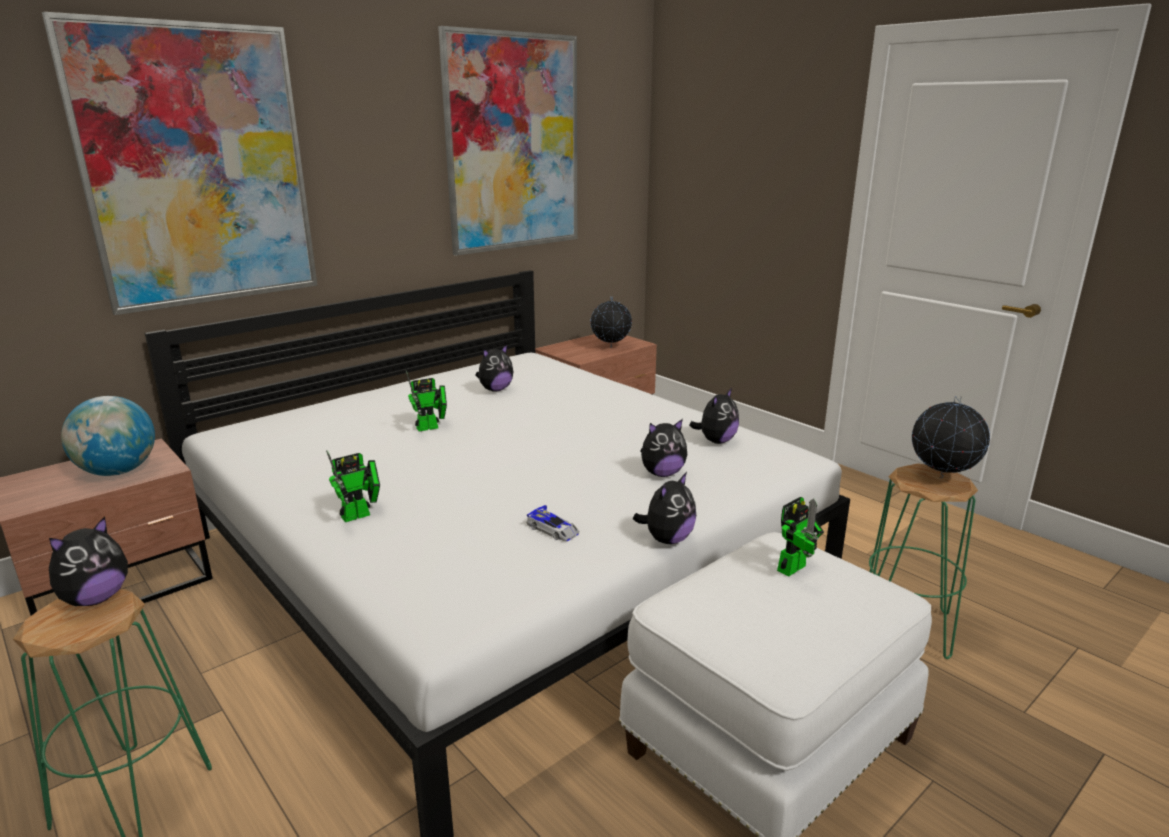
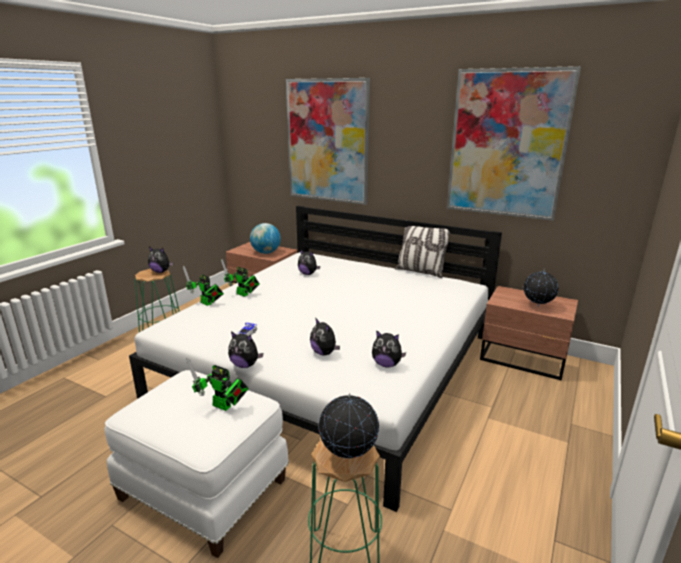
camera: 70 degrees right, 0 degrees up
(431, 427) = (340, 286): toy robot -> toy robot (207, 303)
(446, 370) = (420, 272): none -> pillow
(495, 390) = (401, 288): plush toy -> plush toy (308, 274)

